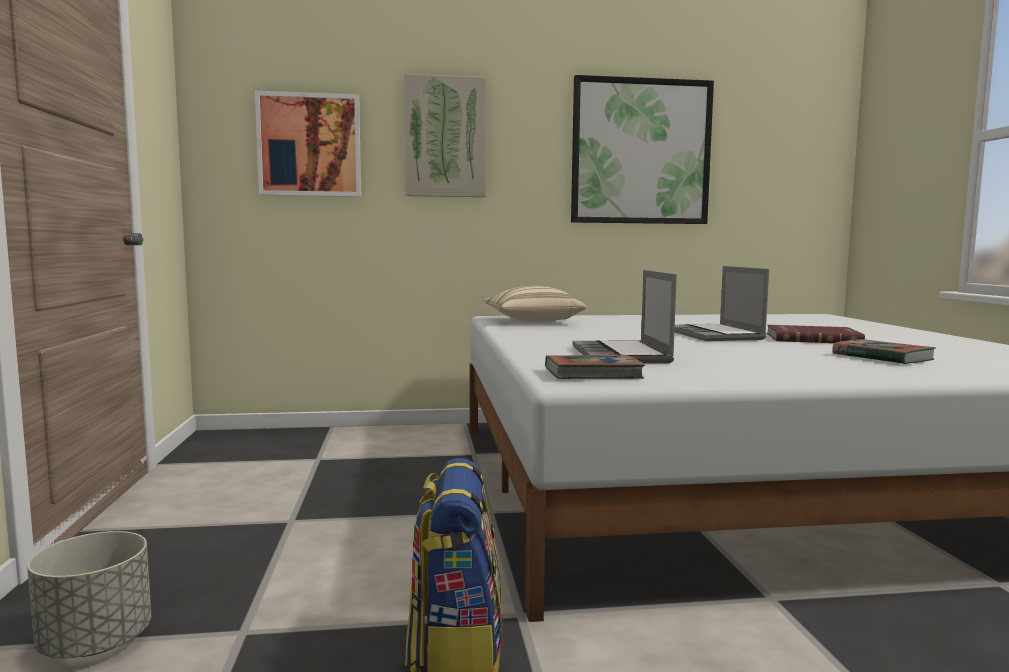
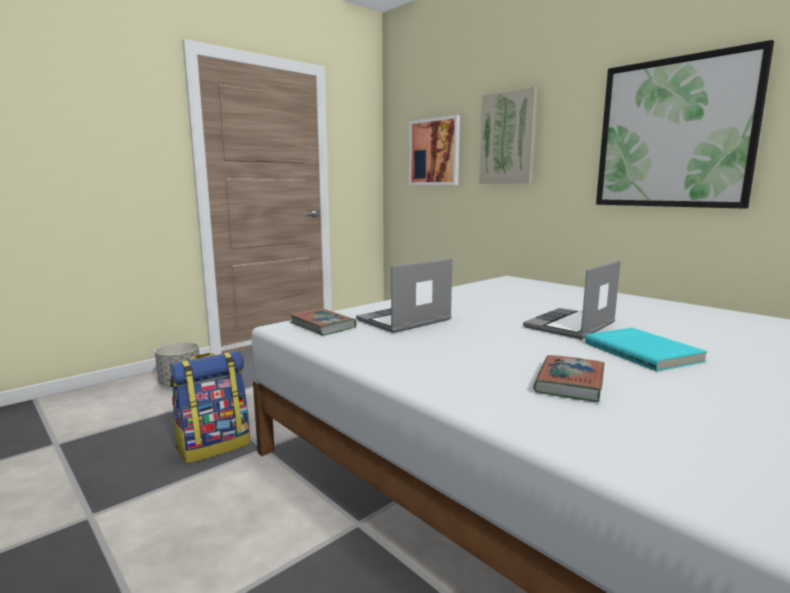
camera: 55 degrees right, 5 degrees up
(532, 321) = (512, 286): beige pillow -> none
(812, 338) = (643, 352): red book -> turquoise book

